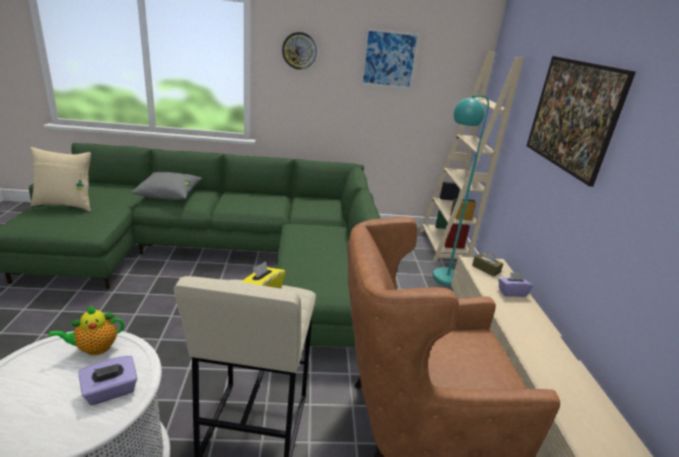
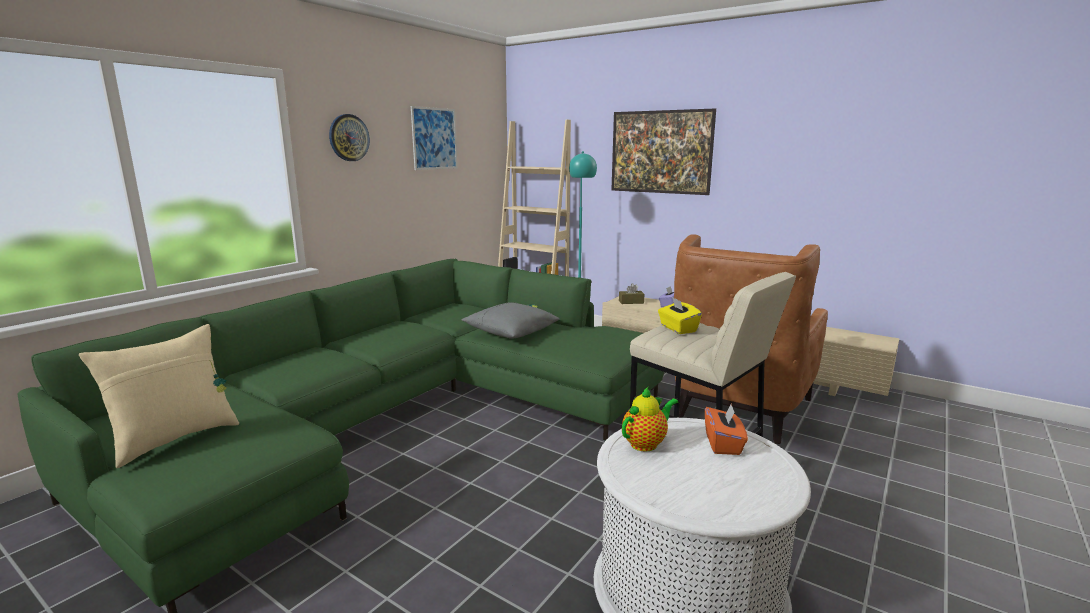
camera: 50 degrees left, 10 degrees down
(94, 348) = (646, 443): teapot -> teapot turned 135 degrees counterclockwise
(111, 391) = (723, 444): purple tissue box -> orange tissue box
(169, 194) = (284, 368): grey pillow -> grey pillow (511, 332)

